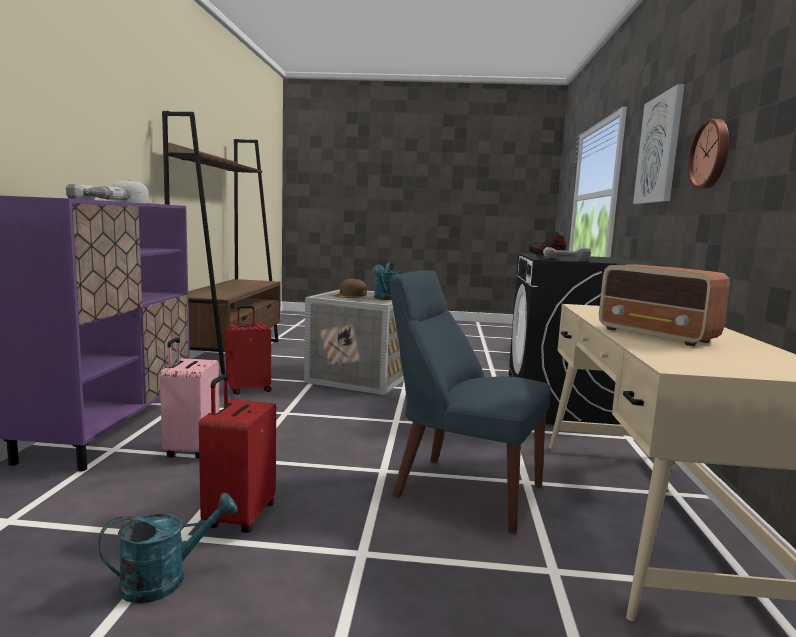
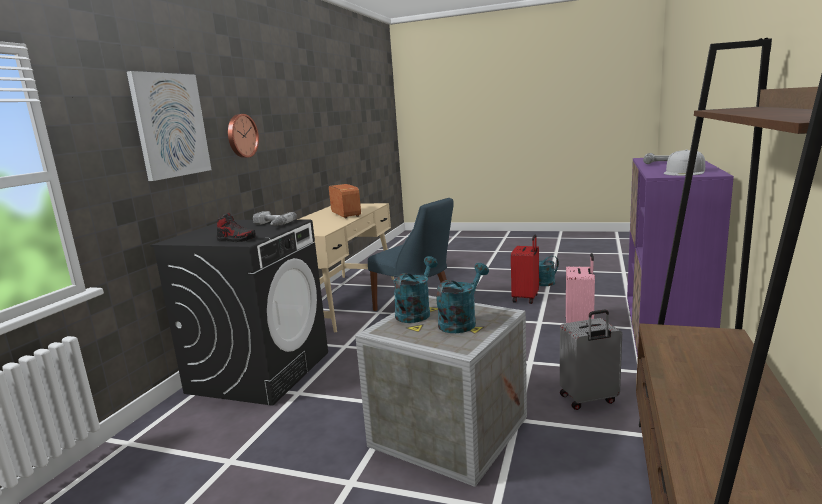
camera: 165 degrees left, 5 degrees up
(248, 389) = (588, 399): red suitcase -> grey suitcase
(351, 295) = (461, 322): brown cap -> turquoise watering can

